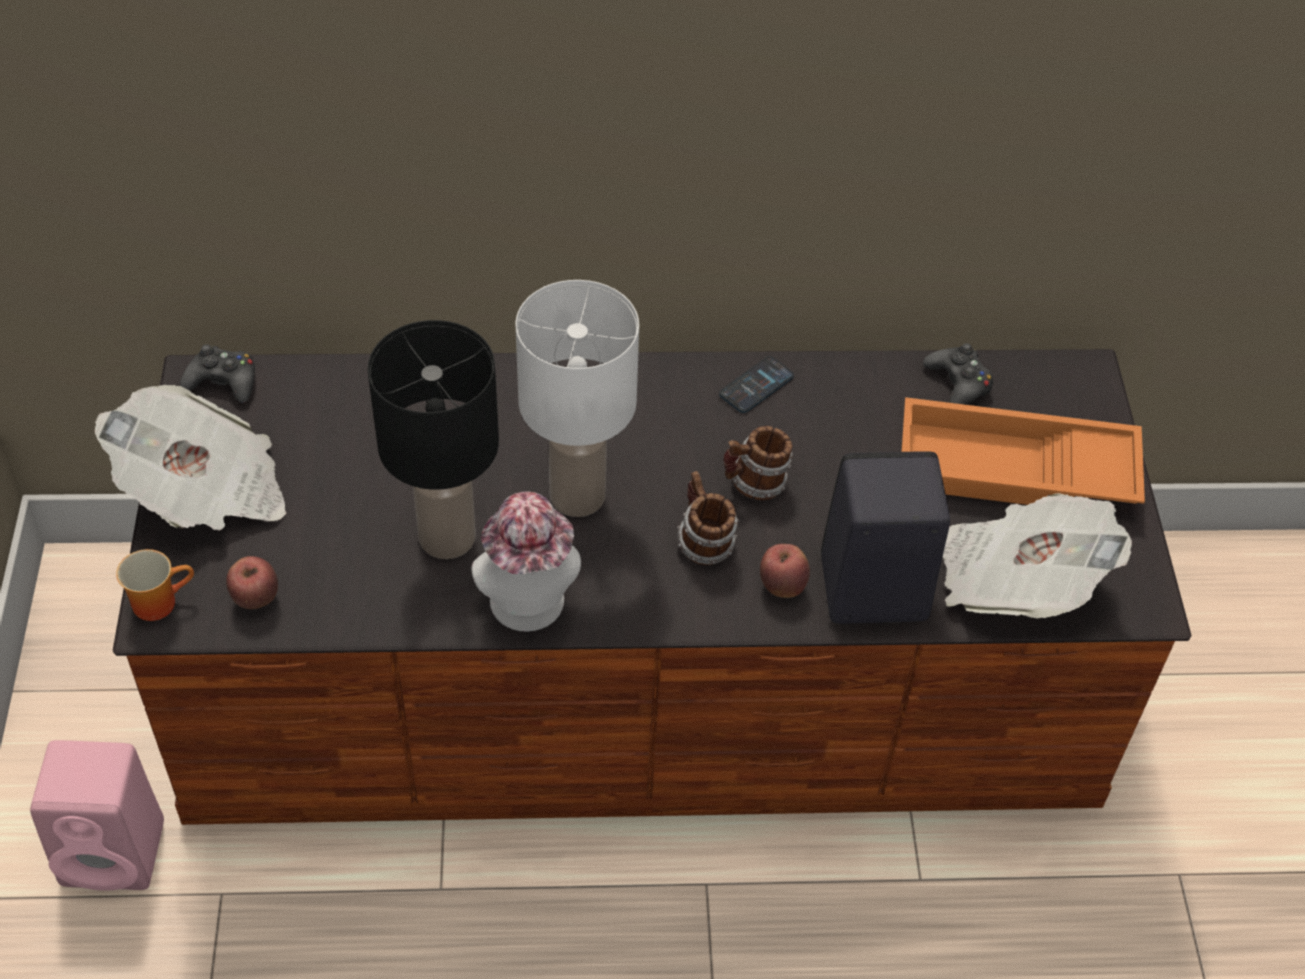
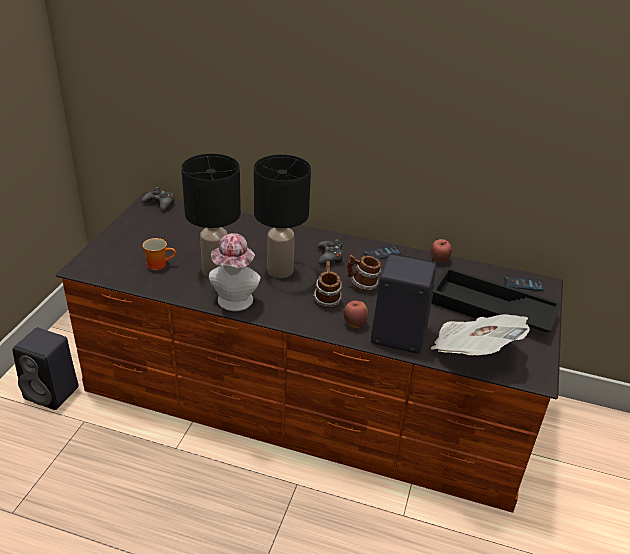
camera: 20 degrees right, 15 degrees down
(117, 852) = (53, 393): pink speaker -> black speaker
(159, 600) = (85, 262): mug -> mug (159, 264)
(204, 491) = (128, 234): newspaper -> none
(256, 599) = (123, 271): apple -> apple (439, 260)
(579, 495) = (281, 270): white table lamp -> black table lamp
(959, 383) = (478, 273): black game controller -> black game controller (330, 257)
(1013, 472) = (490, 310): orange tray -> black tray
(1049, 386) = (523, 284): none -> phone

